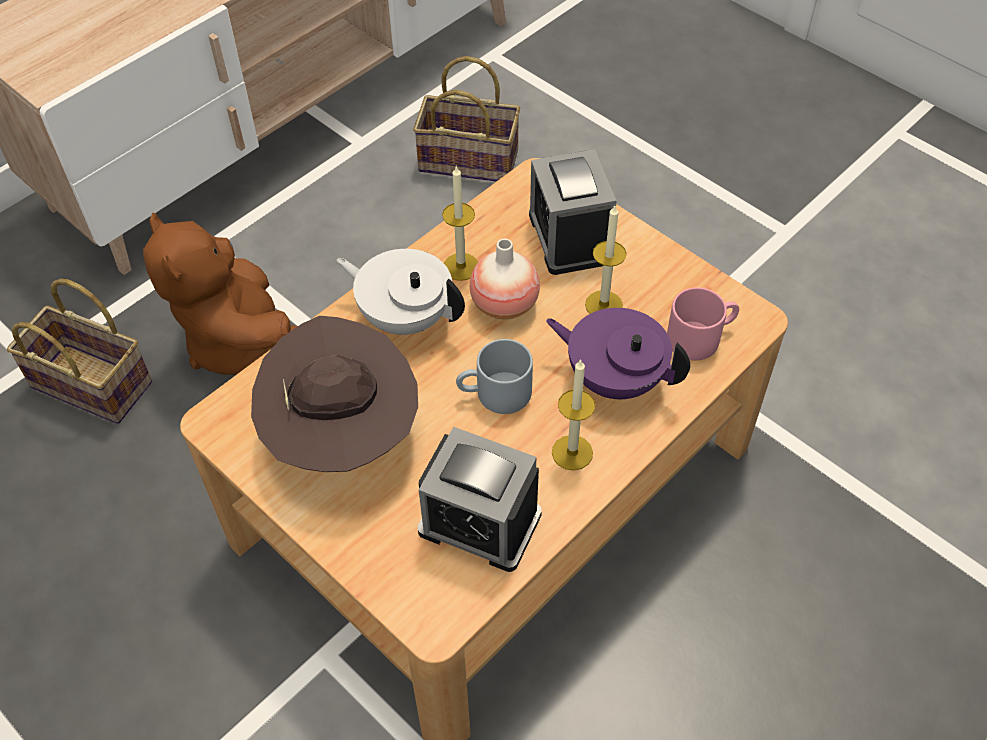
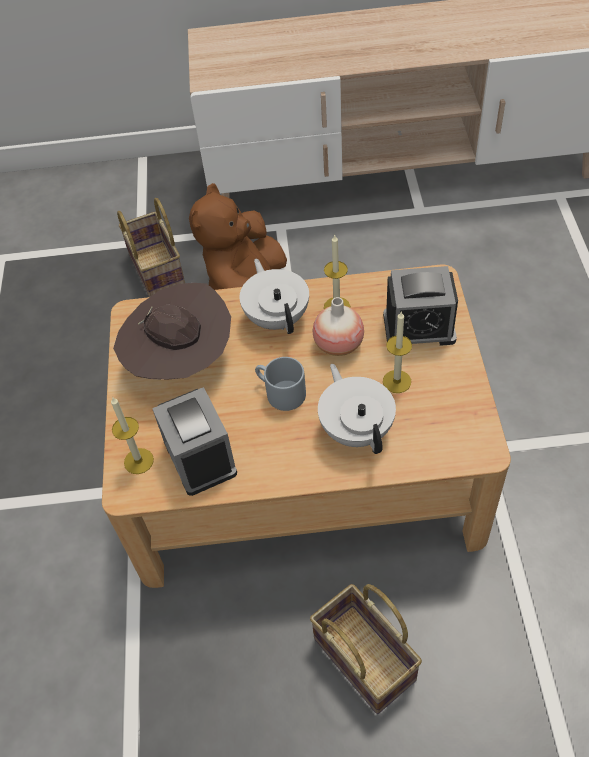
camera: 45 degrees right, 0 degrees up
(471, 160) = (479, 257): basket -> basket (367, 659)
(569, 237) = (419, 327): alarm clock -> alarm clock turned 120 degrees counterclockwise
(572, 452) = (287, 454): candle -> candle (138, 461)
(614, 378) = (356, 429): purple teapot -> white teapot
(700, 336) = (437, 439): pink mug -> none

